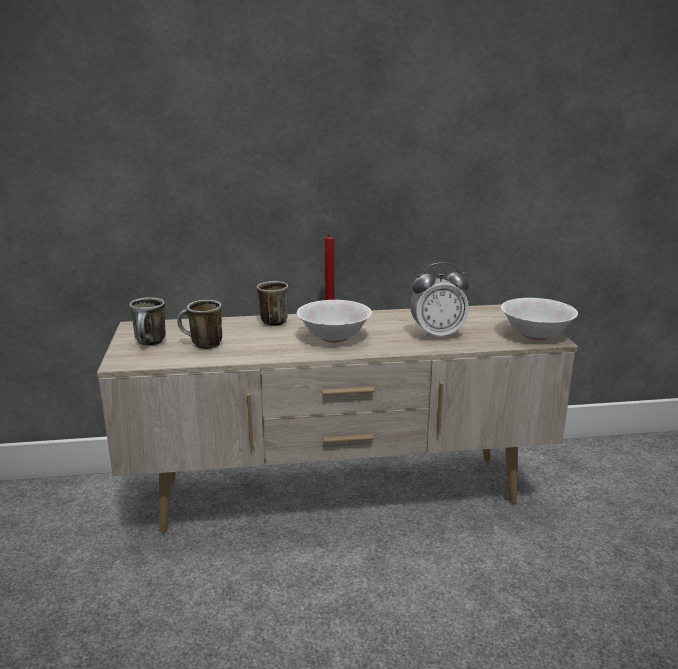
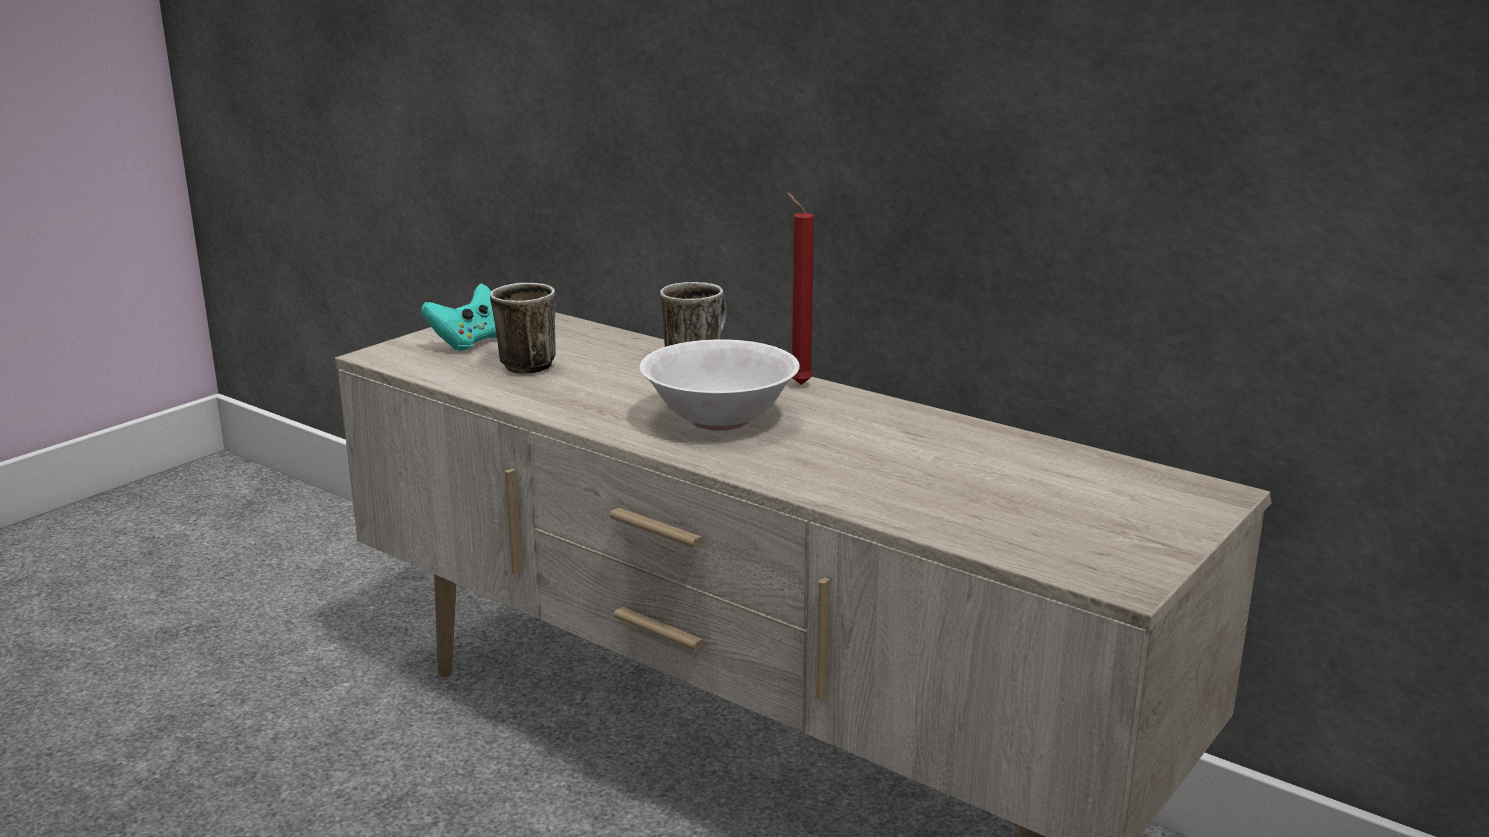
camera: 45 degrees right, 0 degrees up
(151, 343) = (470, 342): mug -> turquoise game controller
(437, 335) = (901, 479): alarm clock -> none
(535, 335) = (1108, 556): white bowl -> none

